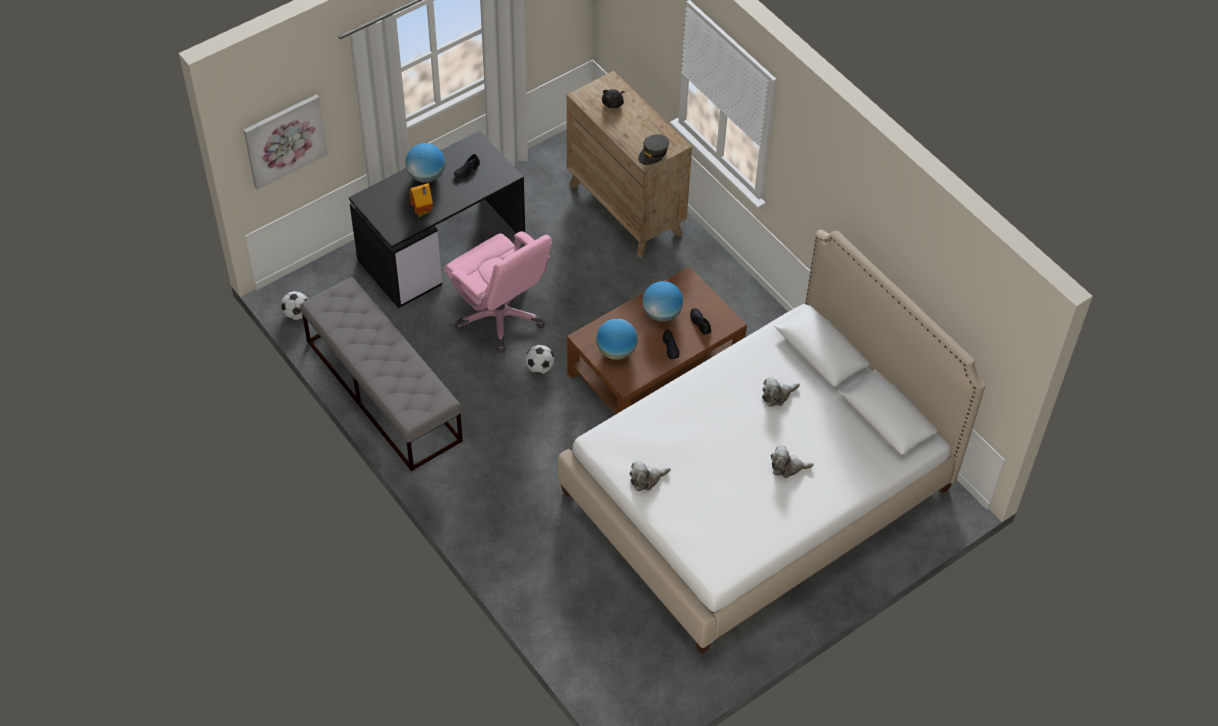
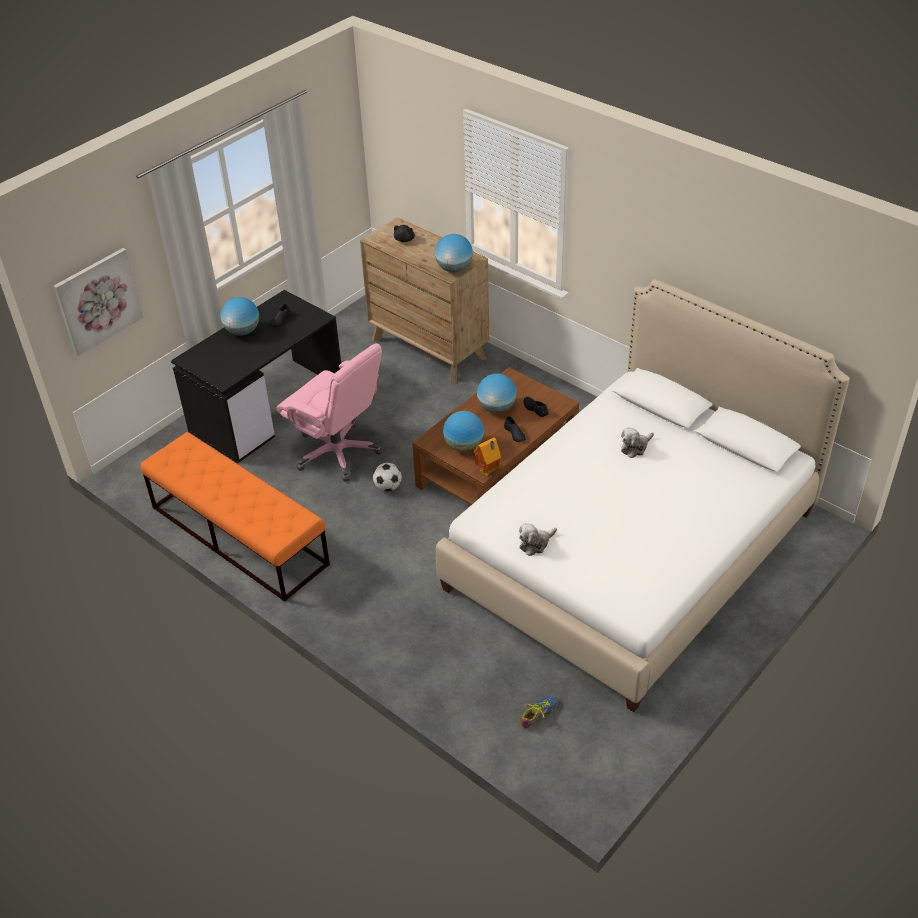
camera: 10 degrees left, 10 degrees down
(296, 314) = (138, 487): football -> none
(383, 390) = (238, 535): grey bench -> orange bench
(423, 213) = (246, 360): toy house -> toy house (488, 471)
(614, 635) = (538, 714): none -> shoe
(653, 153) = (454, 269): grey cap -> globe
(787, 467) = (670, 505): plush toy -> none

